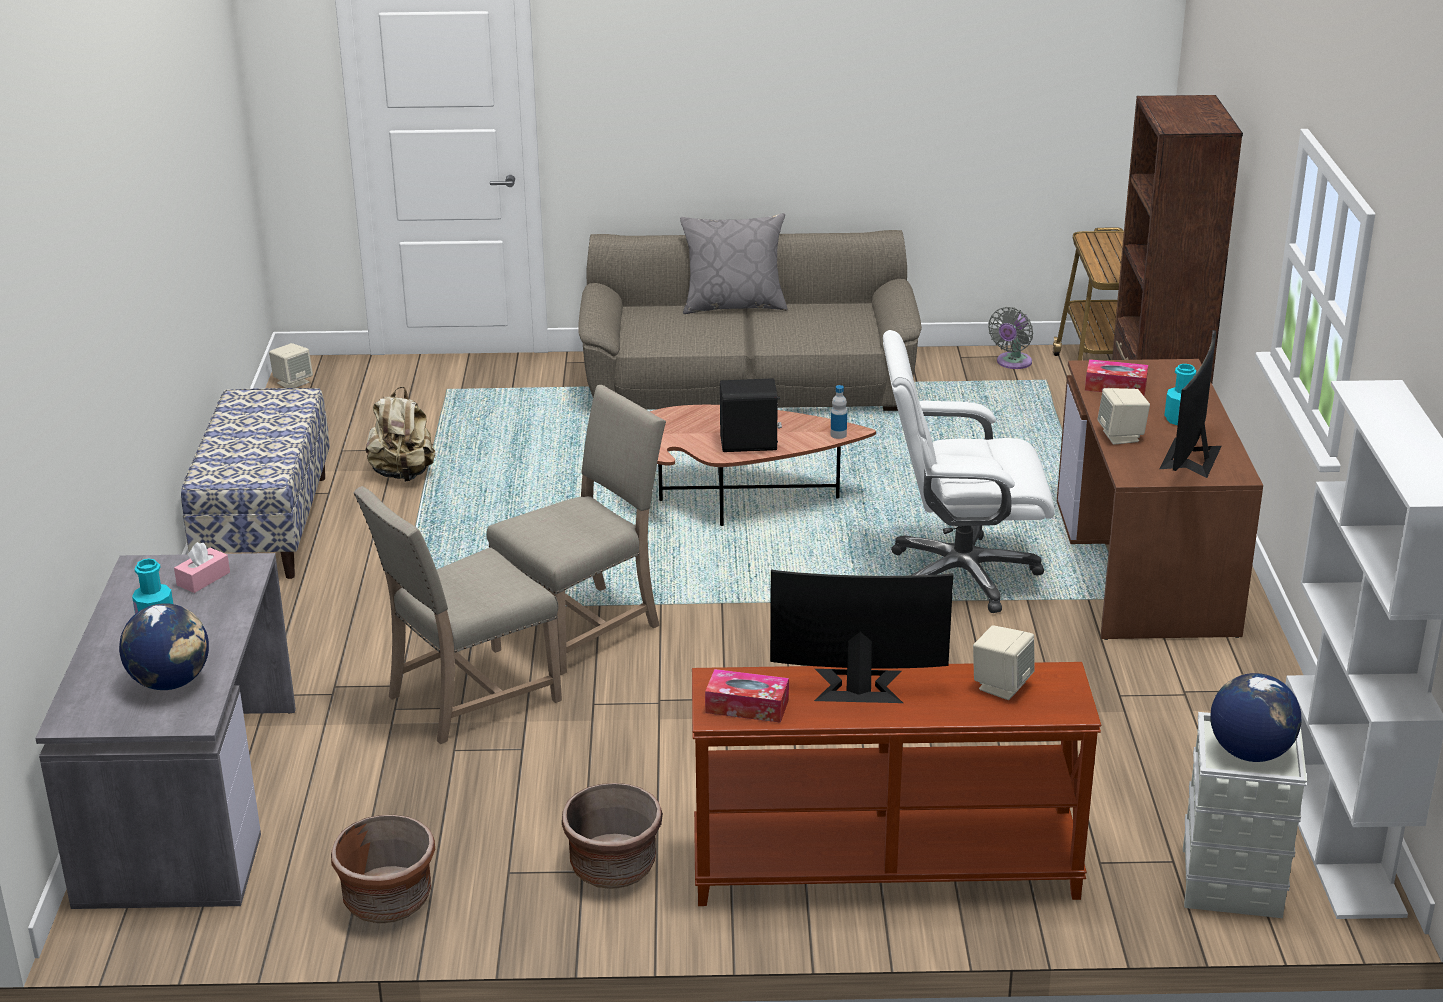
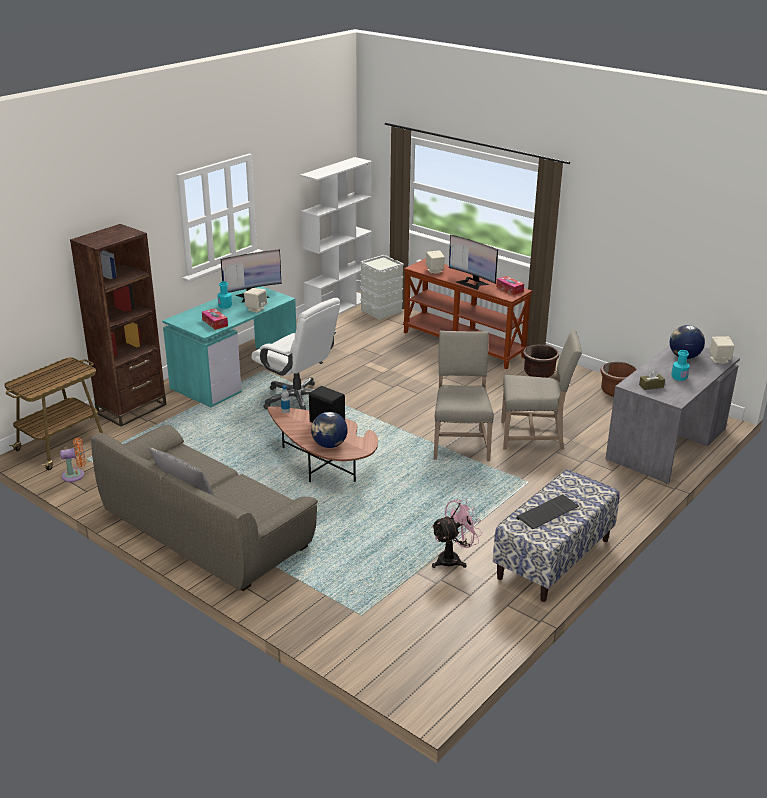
camera: 140 degrees left, 0 degrees up
(203, 579) = (651, 386): pink tissue box -> brown tissue box
(264, 423) = (547, 514): none -> keyboard
(293, 382) = (447, 679): beige speaker -> beige speaker (719, 360)
(403, 474) = (453, 559): beige backpack -> pink fan
(583, 625) = (460, 443): beige chair -> beige chair turned 90 degrees clockwise
(1012, 363) = (75, 475): grey fan -> orange fan
(1146, 567) = (235, 375): brown desk -> turquoise desk
(1250, 753) = (383, 263): globe -> globe (329, 445)

